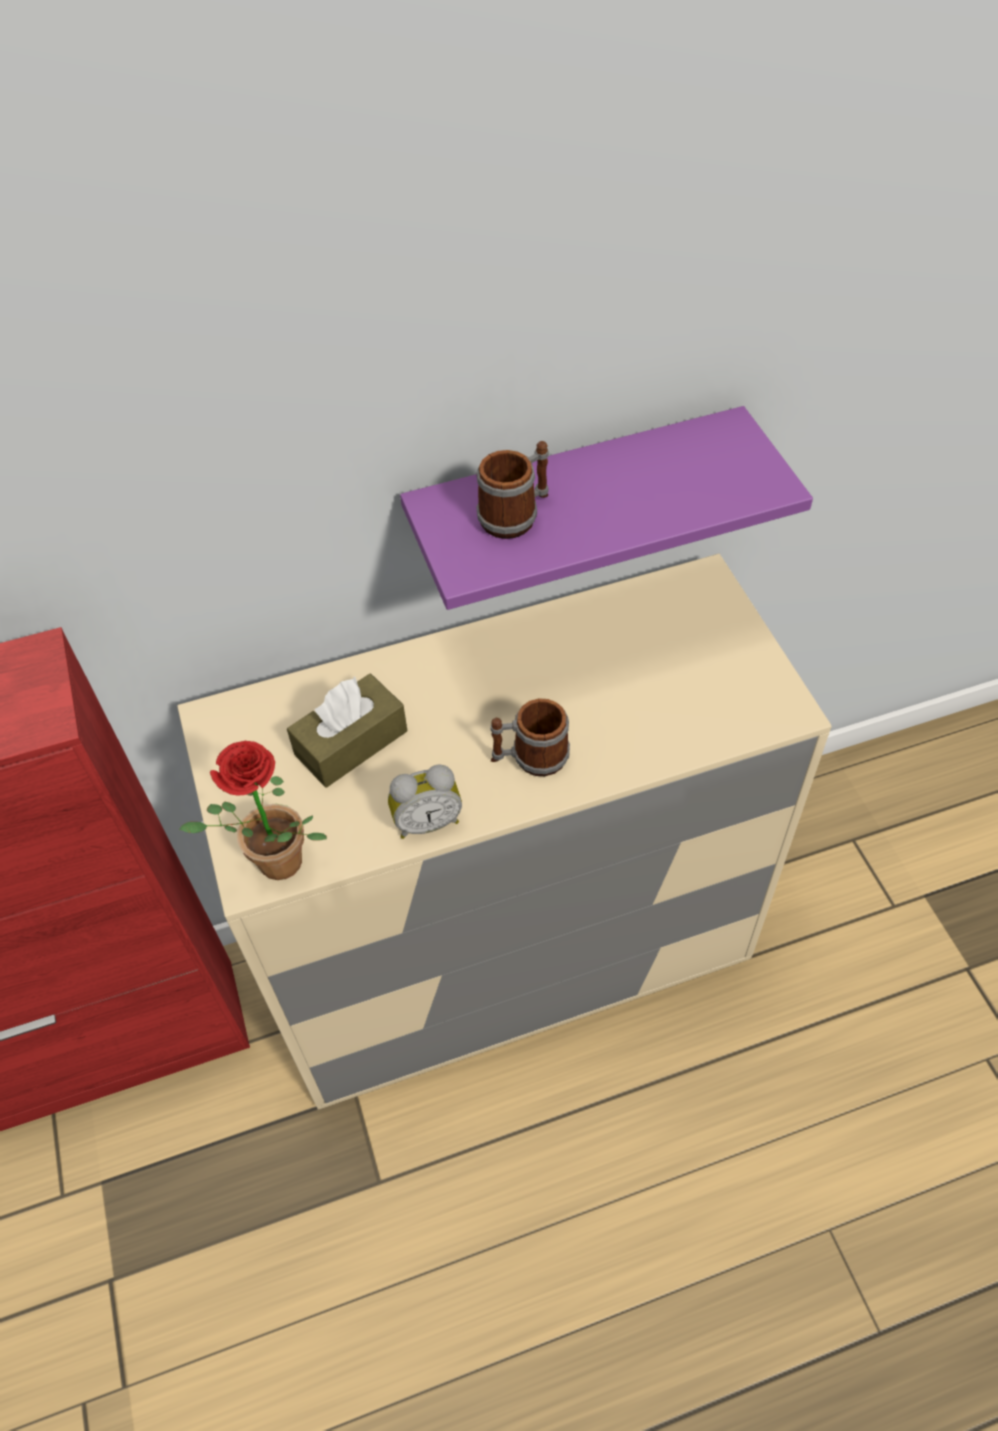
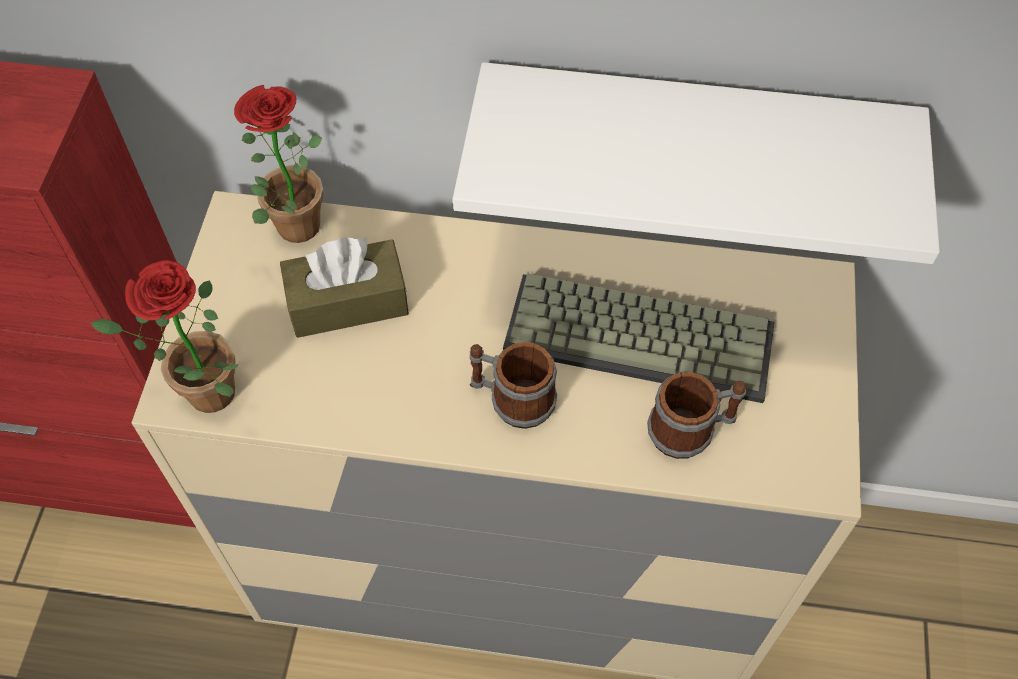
camera: 25 degrees right, 5 degrees up
(261, 701) = (291, 221): none -> potted plant
(427, 821) = (370, 418): alarm clock -> none
(516, 515) = (586, 135): mug -> mug (691, 430)
(574, 499) = (690, 139): purple shelf -> white shelf
(599, 668) = (642, 335): none -> keyboard

